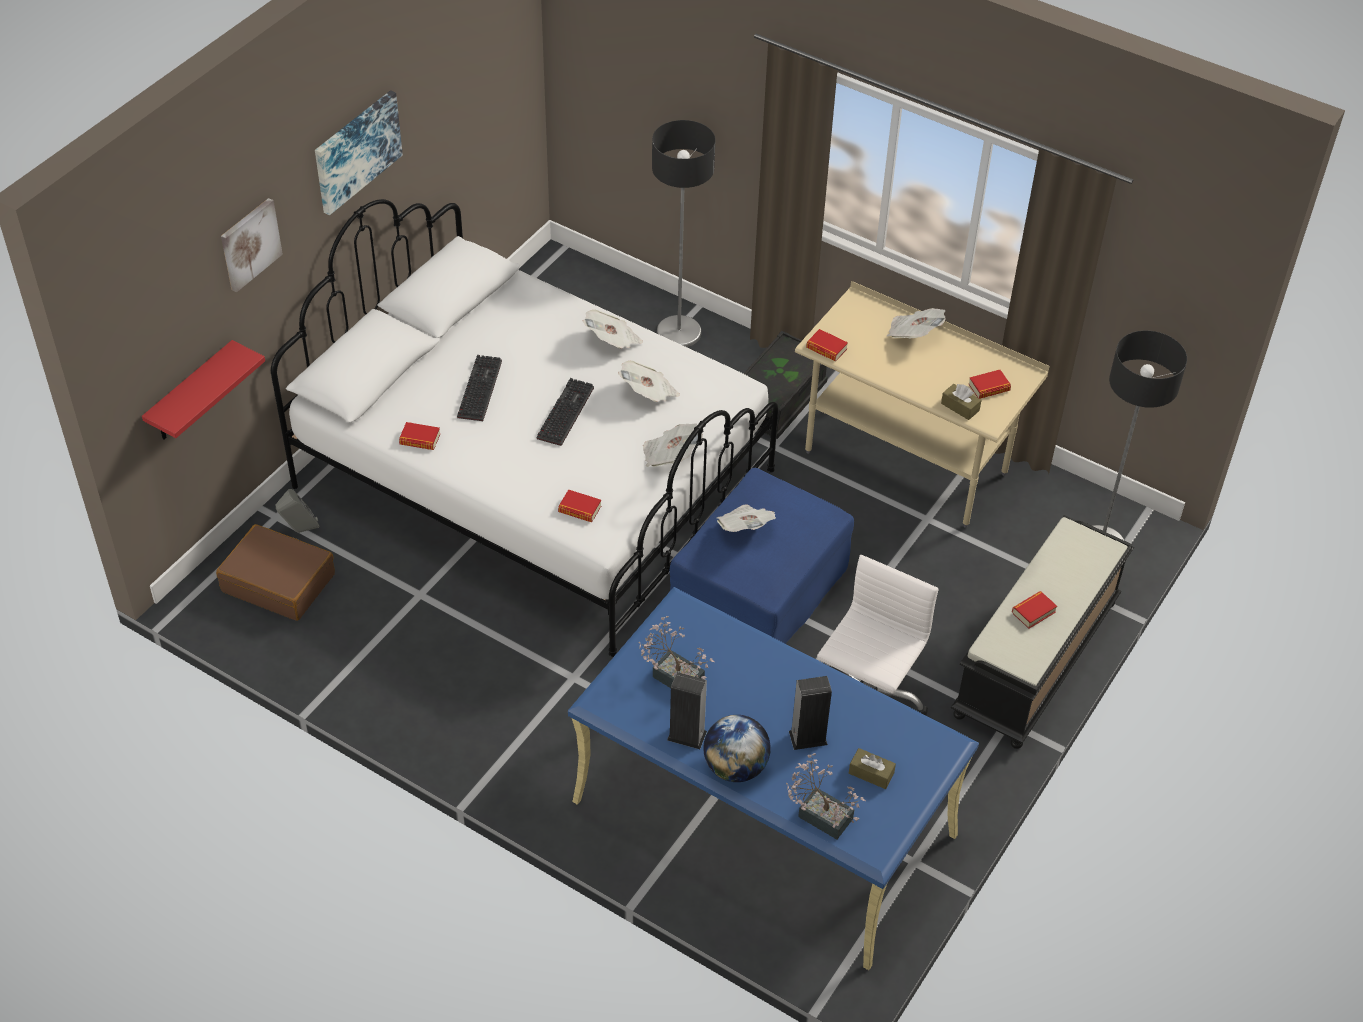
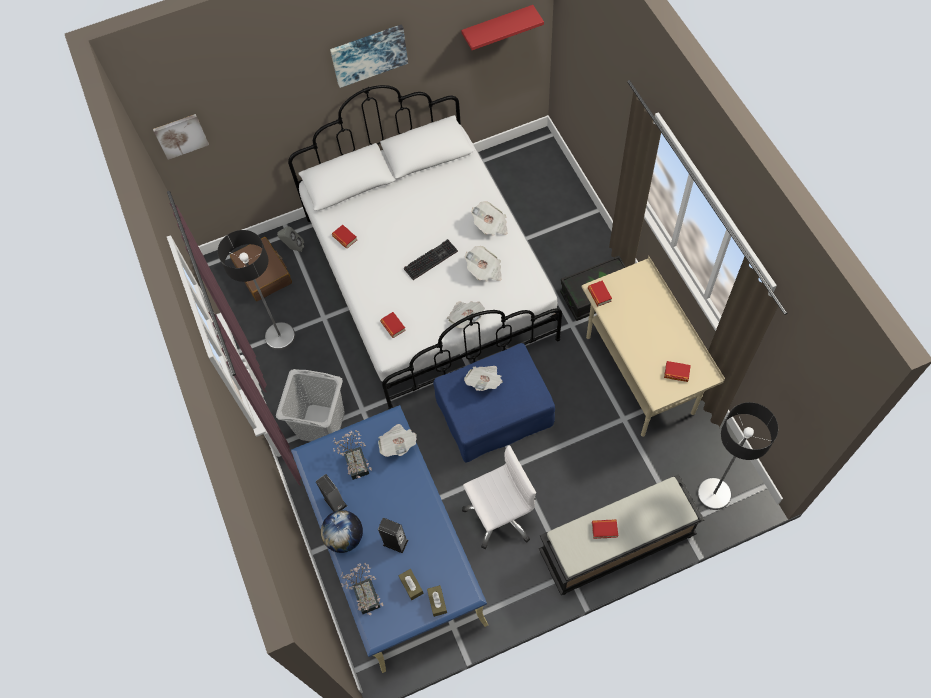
camera: 40 degrees right, 15 degrees up
(191, 394) = (224, 162): red shelf -> red shelf (497, 27)
(250, 244) = (272, 92): picture -> picture (181, 135)
(478, 388) = (397, 220): keyboard -> none
(527, 724) = (321, 424): none -> grey laundry basket
(678, 332) = (573, 222): floor lamp -> floor lamp (280, 336)
(913, 334) = (659, 311): newspaper -> newspaper (398, 444)
(960, 407) = (648, 377): brown tissue box -> brown tissue box (437, 602)

